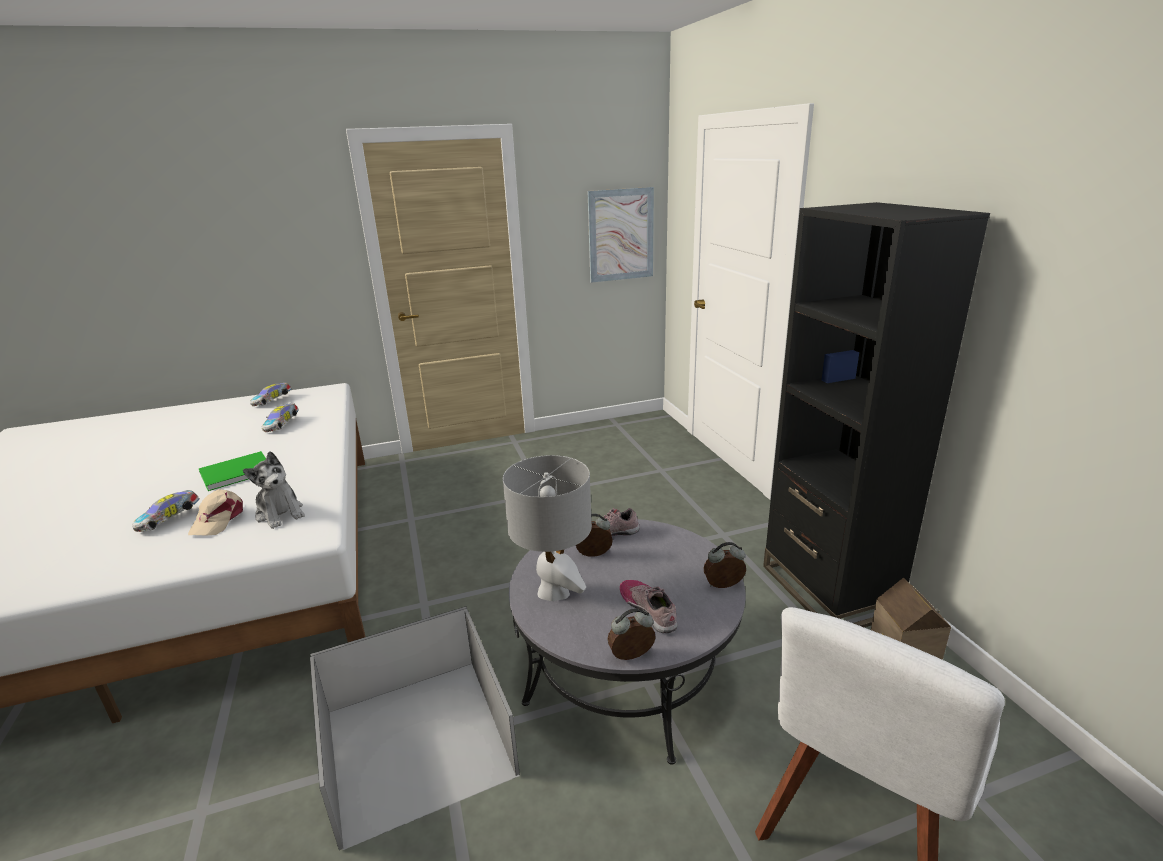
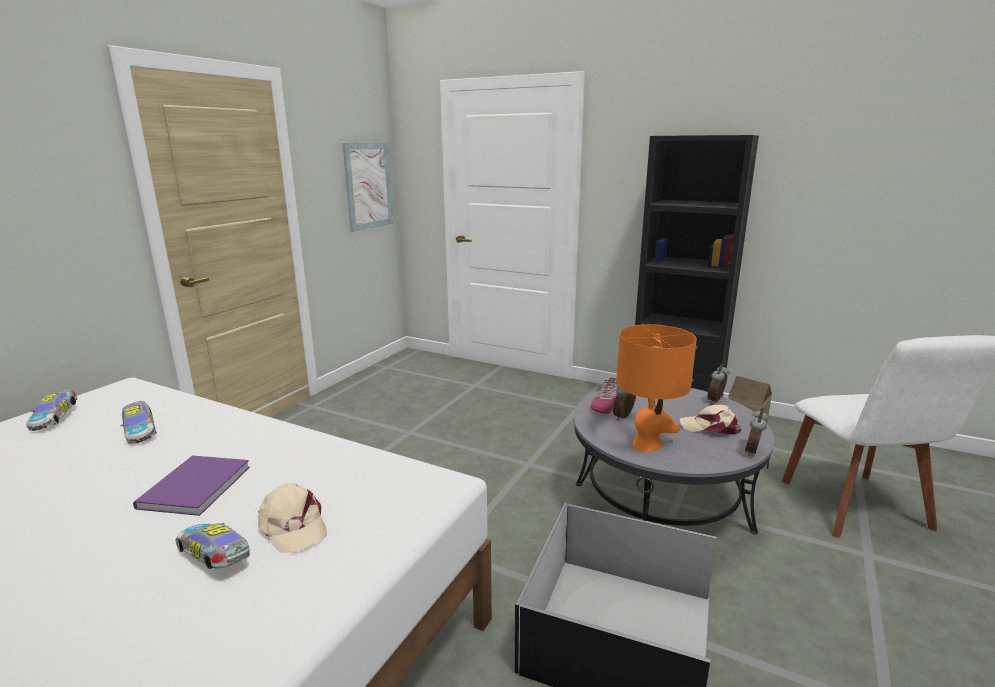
camera: 45 degrees left, 5 degrees down
(170, 519) = (216, 557): toy car -> toy car turned 135 degrees clockwise
(234, 472) = (191, 488): green book -> purple book
(280, 513) = (358, 488): plush toy -> none
(554, 591) = (647, 445): grey table lamp -> orange table lamp
(649, 609) = (710, 427): shoe -> beige cap

